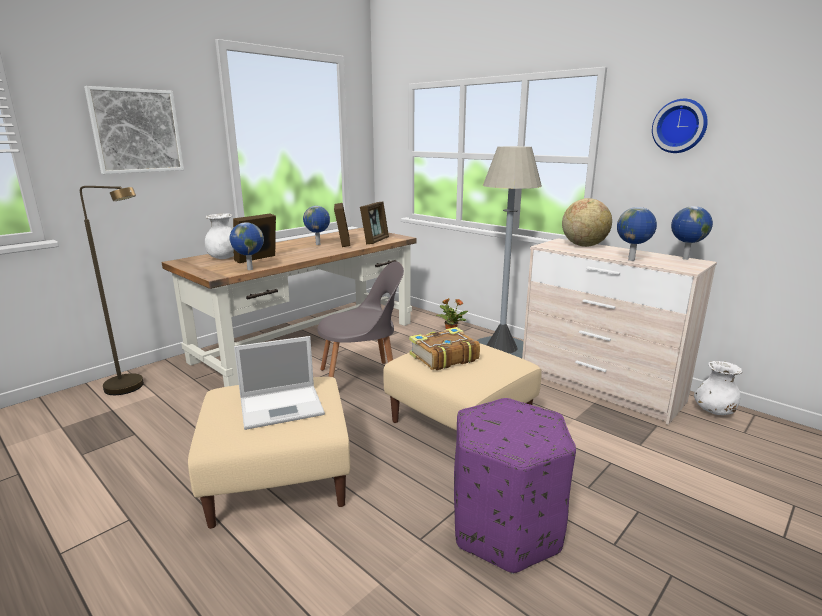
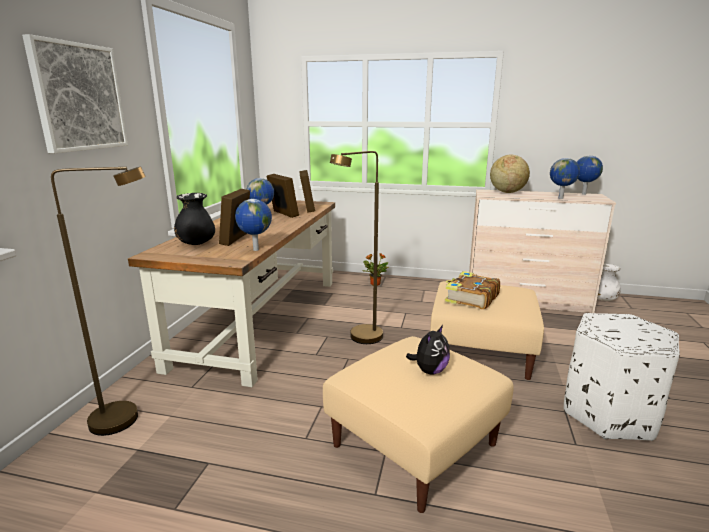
camera: 30 degrees left, 0 degrees up
(224, 258) = (196, 243): white vase -> black vase
(283, 406) = (429, 371): laptop -> plush toy
(362, 379) = (360, 340): grey chair -> brown floor lamp
(501, 350) = (430, 289): grey floor lamp -> none
(505, 528) = (608, 413): purple ottoman -> white ottoman
(680, 126) = (563, 98): wall clock -> none

